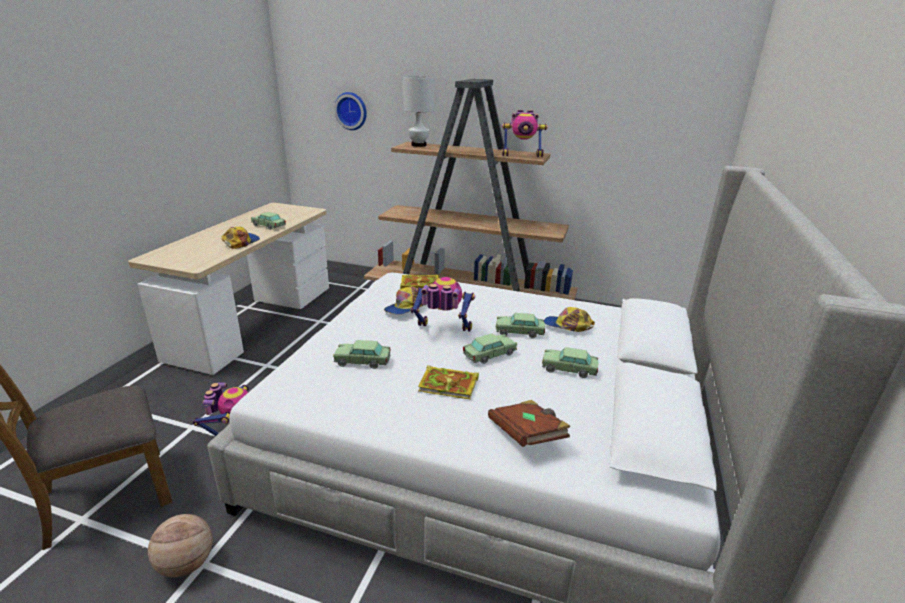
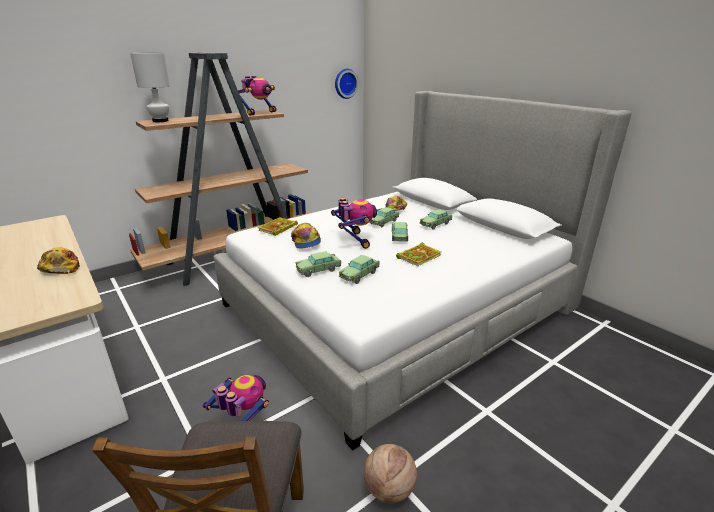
camera: 55 degrees left, 0 degrees up
(269, 226) = (45, 246): toy car -> toy car (318, 270)
(352, 111) = (43, 99): wall clock -> wall clock (345, 83)
(442, 331) = (354, 240): toy robot -> toy robot turned 120 degrees clockwise
(527, 435) = (485, 252): brown book -> none

